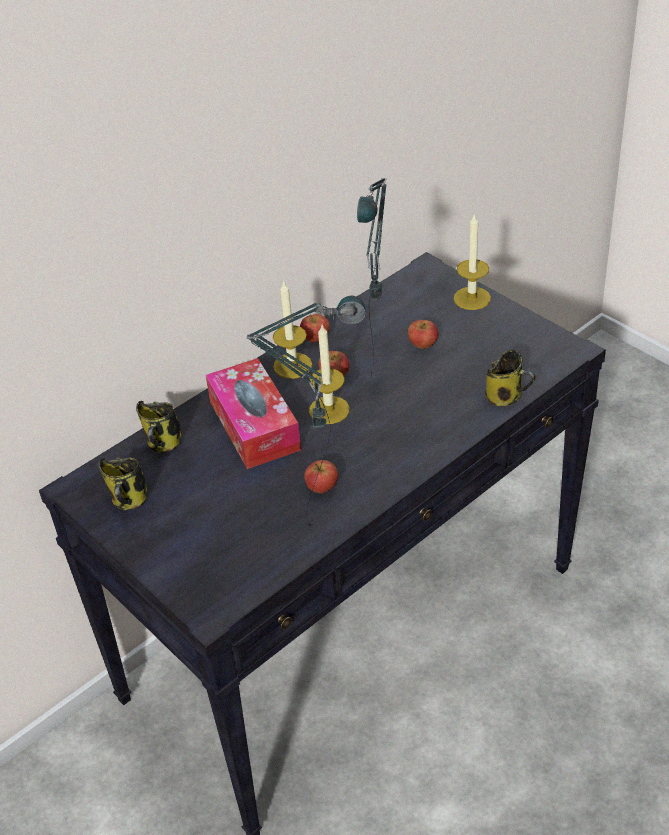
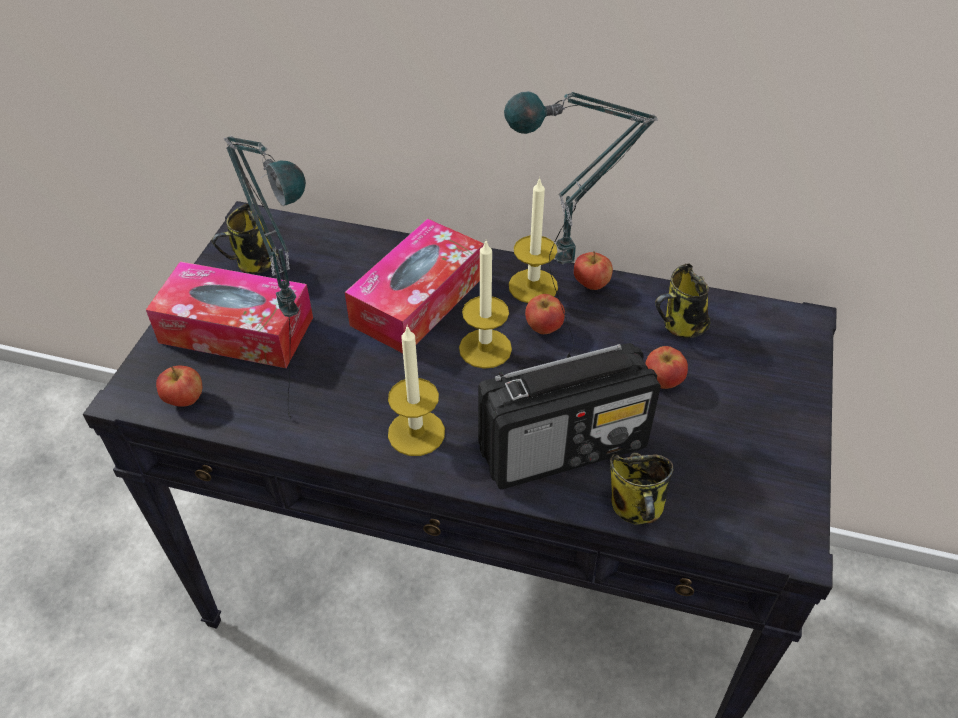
camera: 55 degrees right, 5 degrees up
(164, 444) = (346, 249): mug -> mug (681, 326)
(195, 532) = (236, 330): none -> tissue box
(322, 488) = (358, 400): apple -> apple (185, 399)
(439, 407) = (564, 447): none -> radio
(472, 298) = (793, 390): candle -> candle (416, 433)

